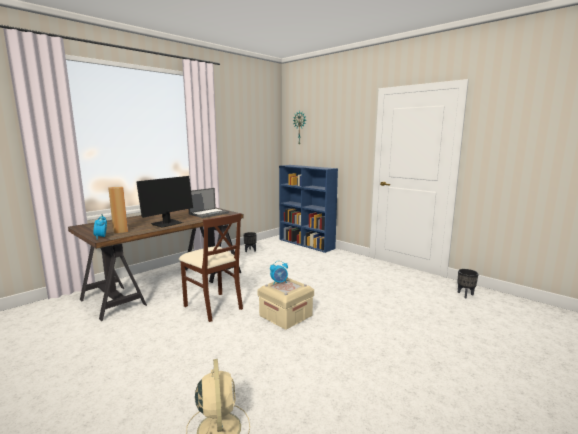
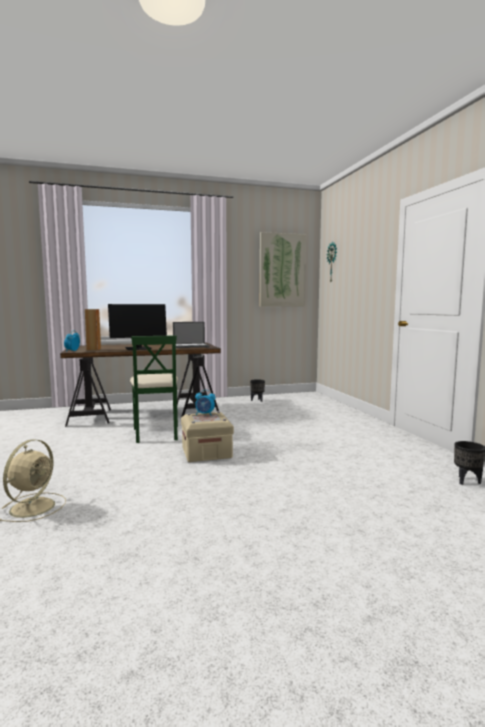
camera: 30 degrees right, 5 degrees down
(213, 306) = (156, 433): brown chair -> green chair
(256, 133) = (282, 270): none -> picture
(306, 244) = (329, 402): blue bookcase -> none

